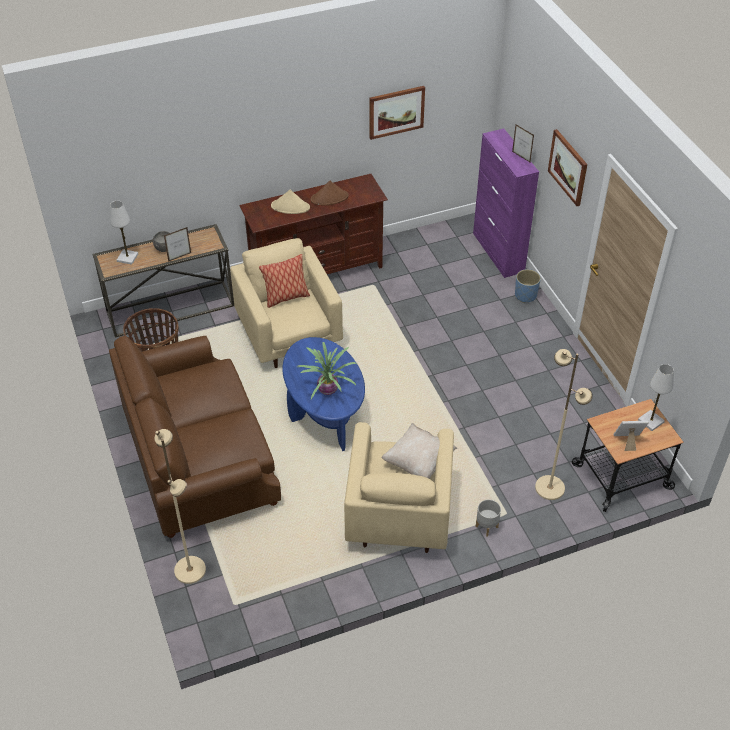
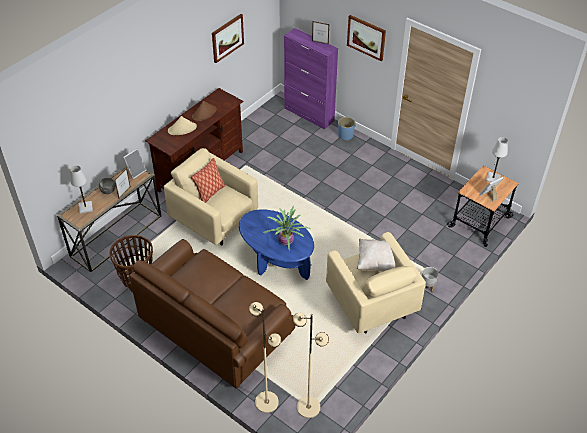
camera: 30 degrees left, 0 degrees up
(209, 238) = (135, 172): none -> picture frame
(550, 487) = (445, 246): beige floor lamp -> beige floor lamp (308, 407)

